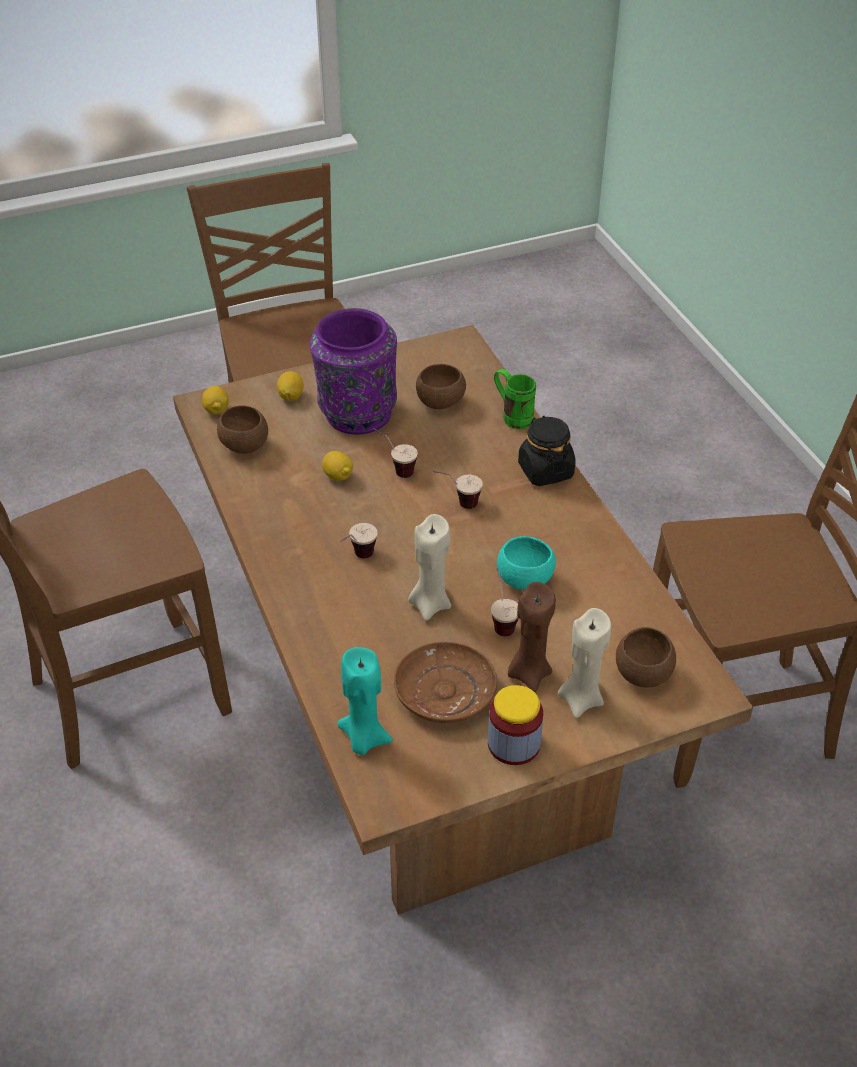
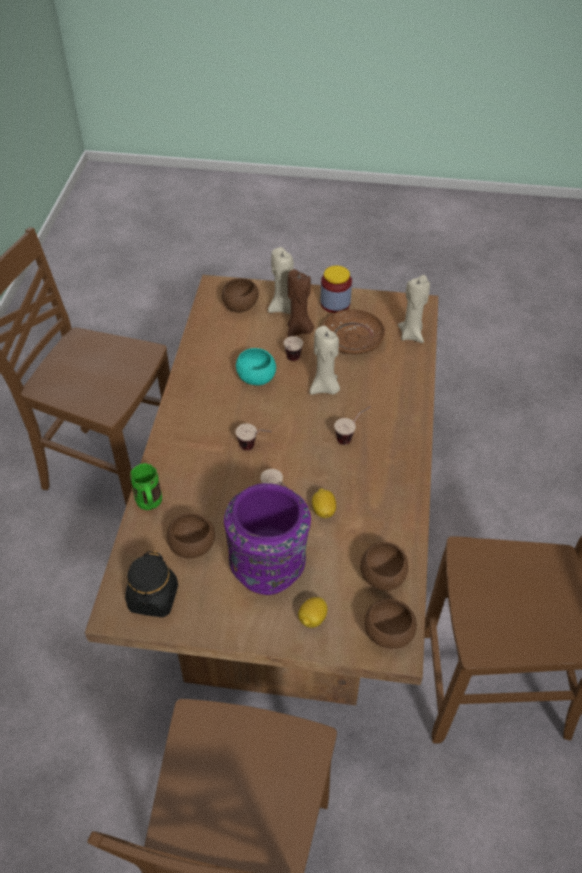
camera: 150 degrees left, 5 degrees up
(216, 410) = (388, 634): lemon -> brown bowl
(364, 739) = (411, 335): turquoise candle -> beige candle
(545, 470) = (172, 446): black jar -> black jar (153, 598)

